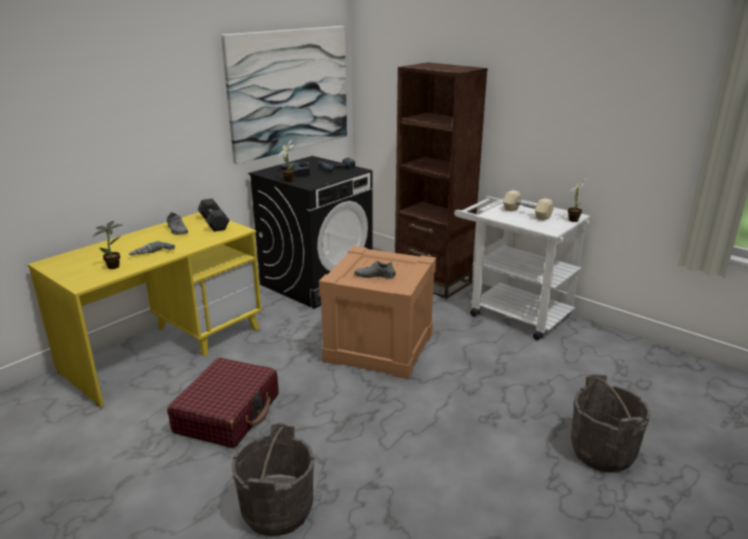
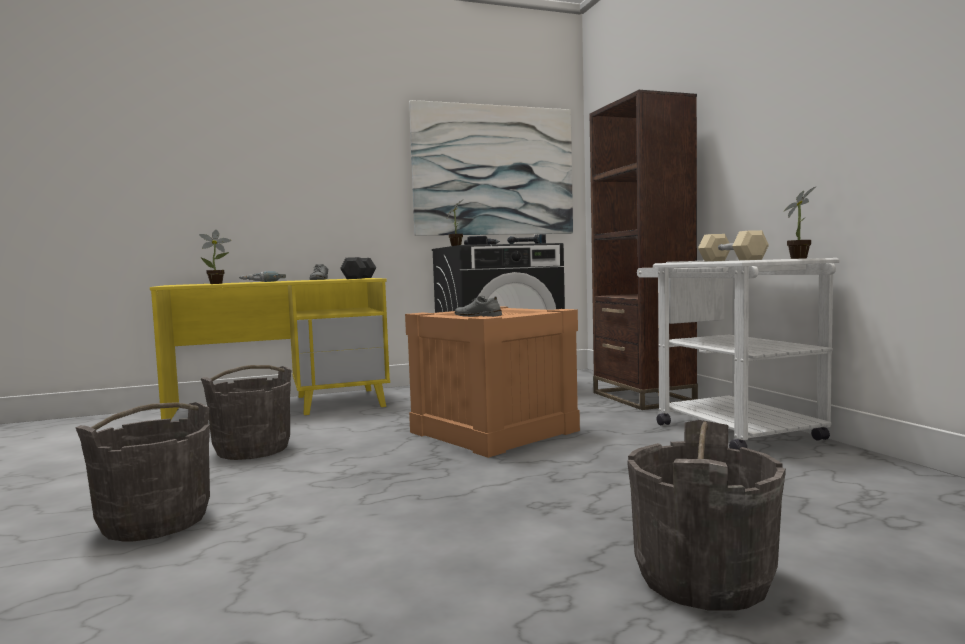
camera: 30 degrees right, 20 degrees down
(228, 413) = (252, 449): red suitcase -> grey bucket

